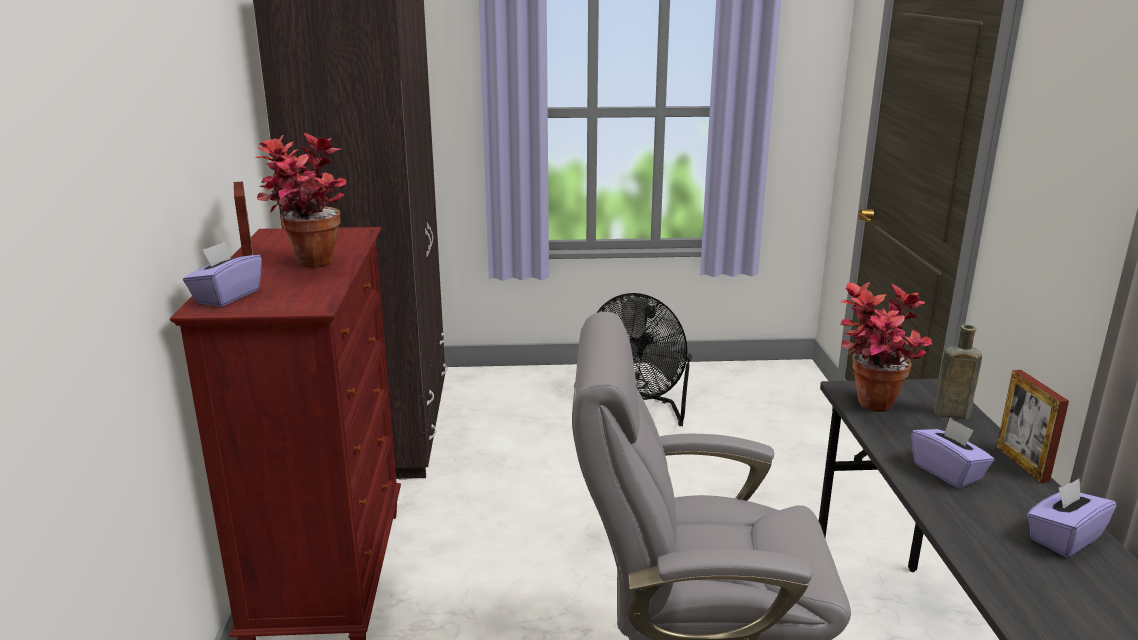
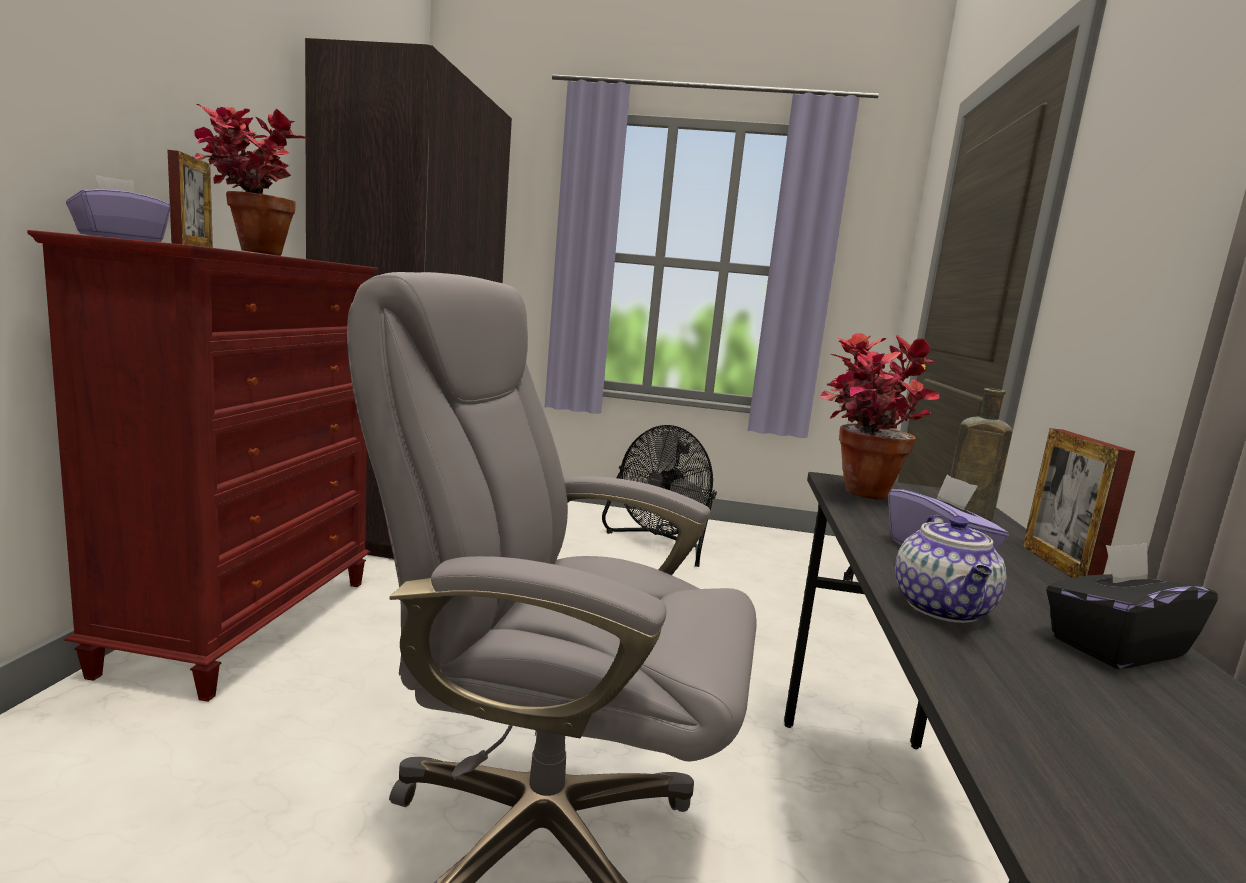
camera: 10 degrees right, 10 degrees down
(967, 529) = (943, 609): none -> teapot
(1063, 538) = (1114, 647): purple tissue box -> black tissue box

